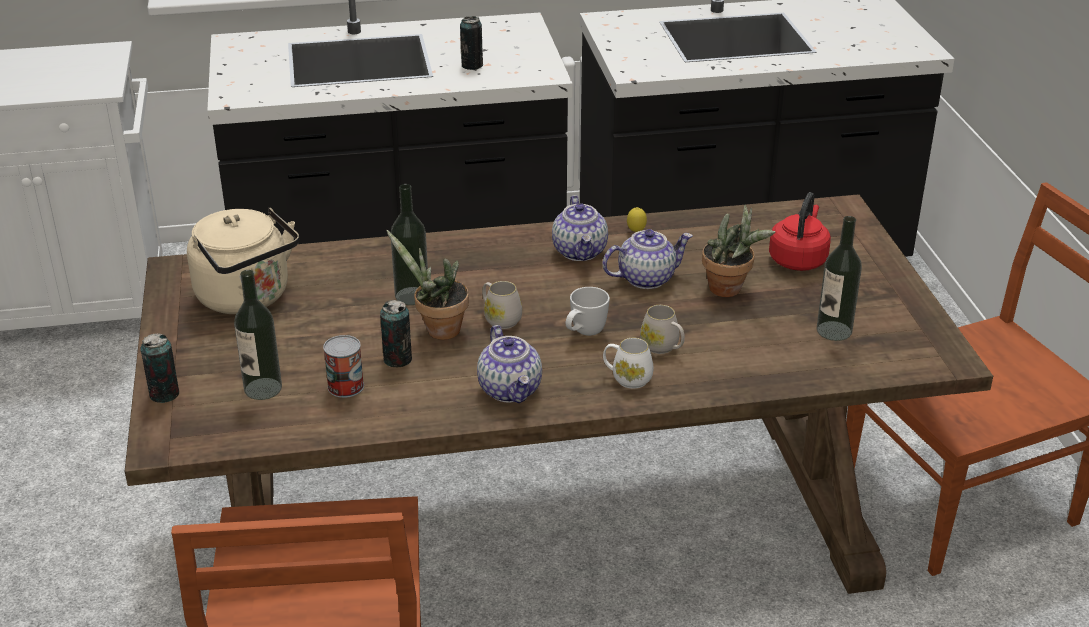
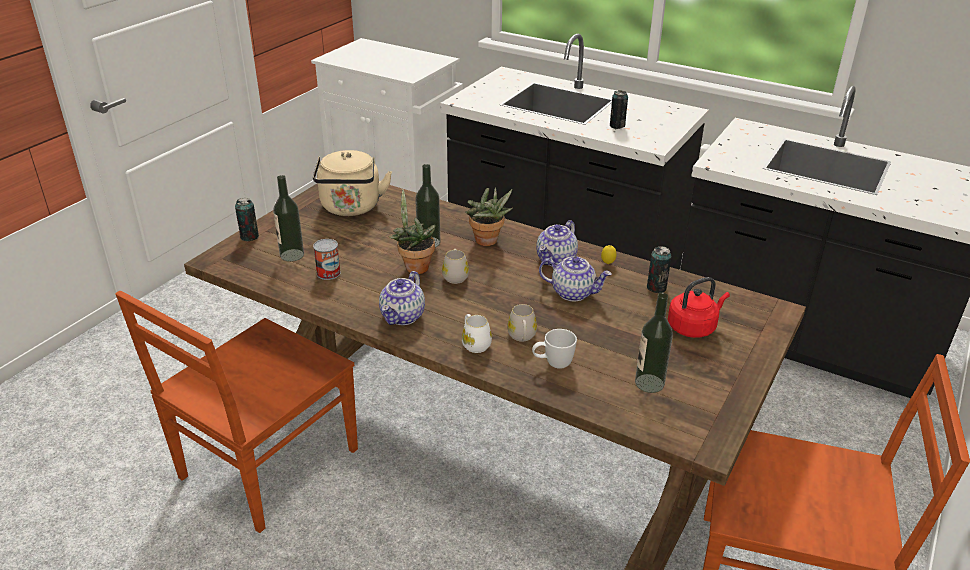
camera: 40 degrees right, 0 degrees up
(397, 359) = (372, 272): can -> can (656, 288)
(584, 333) = (488, 306): white mug -> white mug (552, 364)
(730, 290) = (616, 324): potted plant -> potted plant (487, 242)

